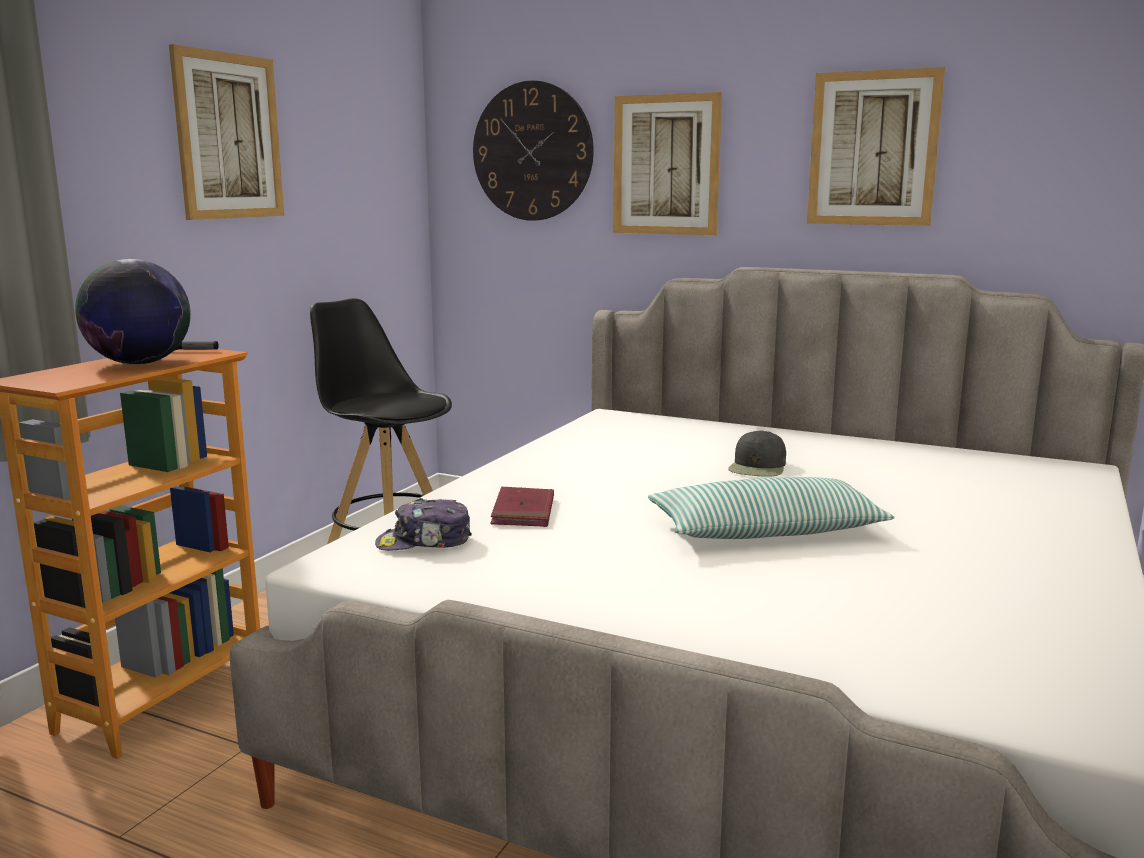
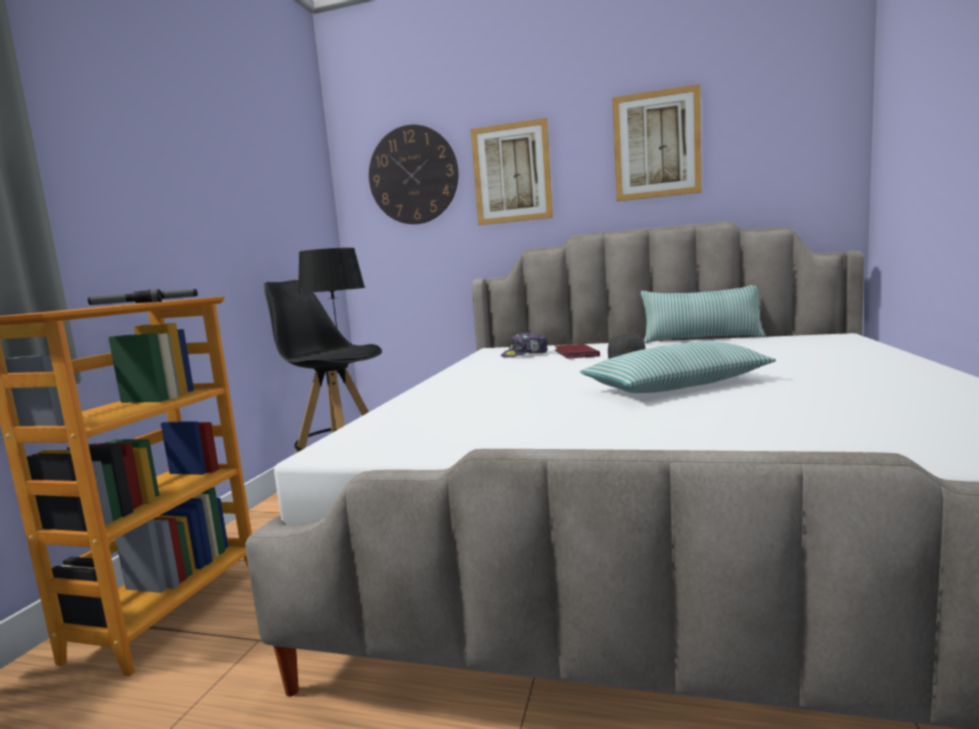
camera: 10 degrees left, 5 degrees down
(139, 363) = (126, 304): globe -> flashlight
(229, 136) = (188, 146): picture -> none
(397, 398) = (339, 348): none -> black table lamp
(424, 542) = (410, 425): cap -> cap (525, 355)
(523, 511) = (478, 399): red book -> red book (576, 354)
(894, 441) = (701, 339): none -> pillow

